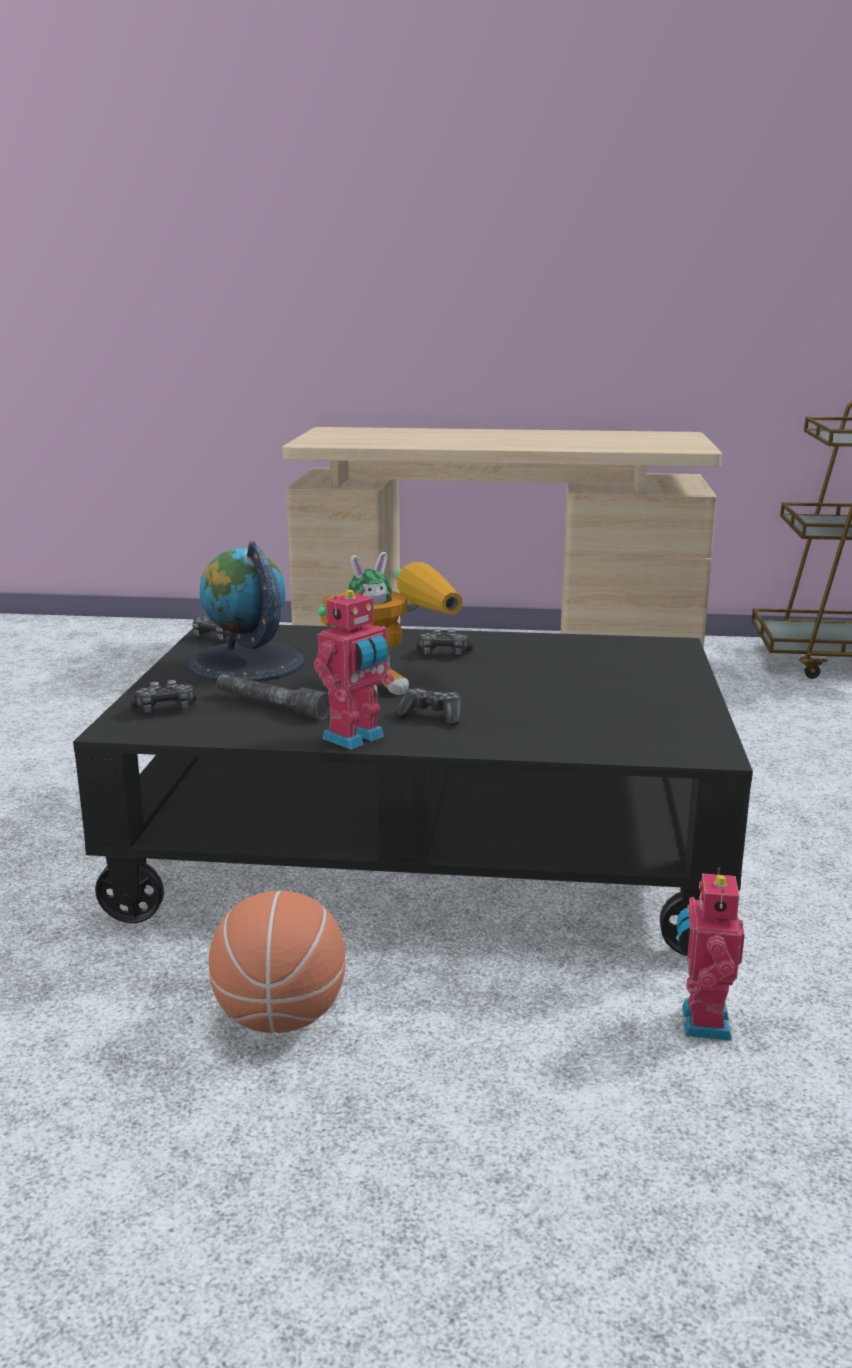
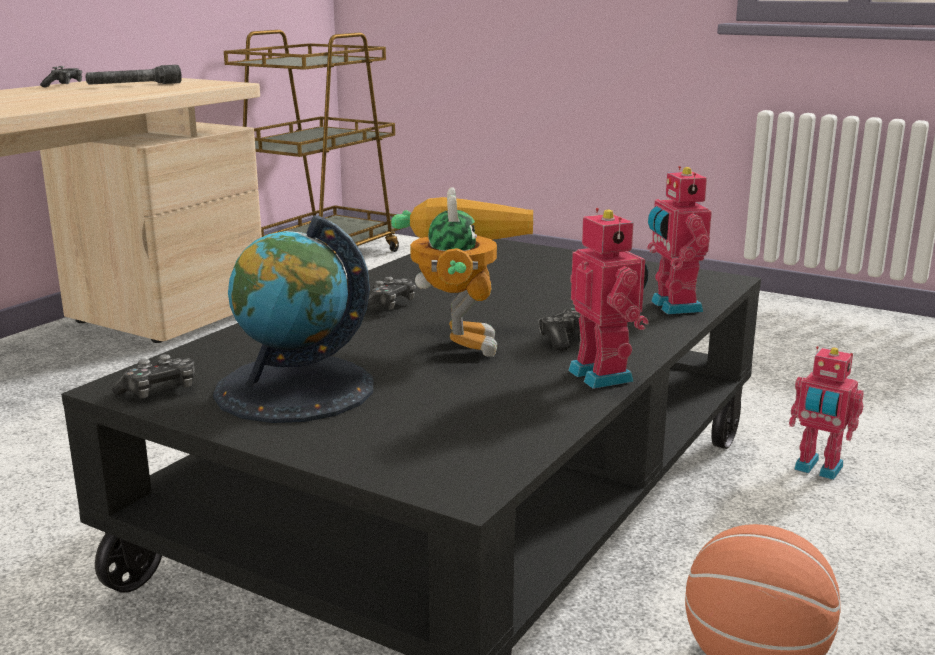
camera: 65 degrees left, 0 degrees up
(165, 709) = (414, 453): game controller -> game controller (64, 85)
(271, 706) = (466, 397): grey flashlight -> grey flashlight (134, 85)
(577, 741) = (673, 306): none -> toy robot

